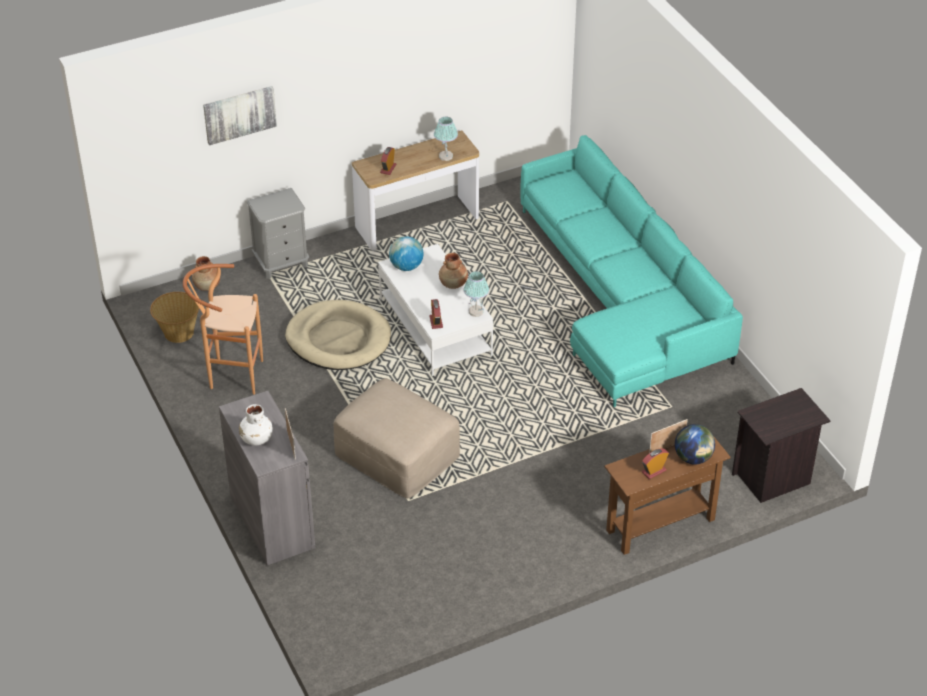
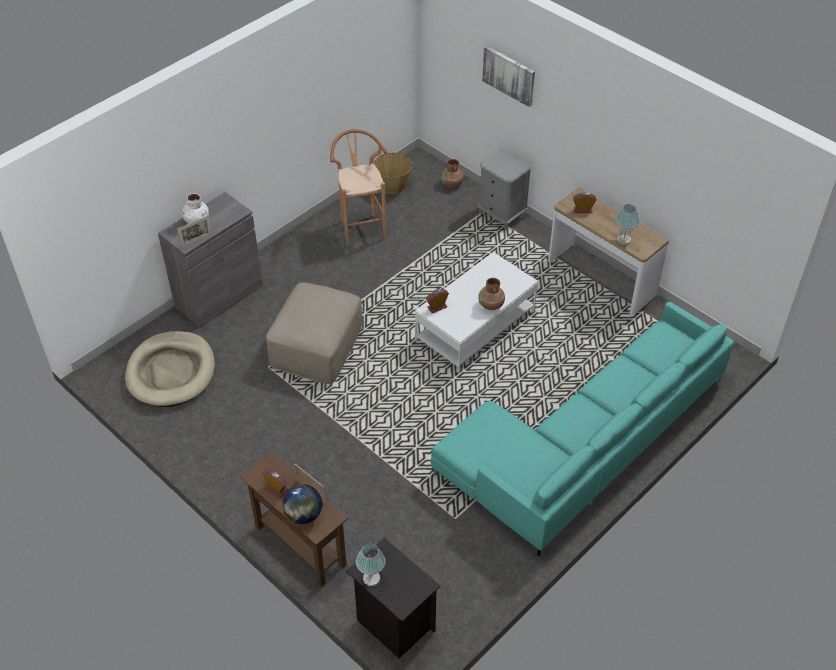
camera: 70 degrees right, 5 degrees up
(338, 339) = (430, 273): beige dog bed -> beige dog bed (171, 372)
(406, 267) = (496, 270): globe -> none
(476, 311) = (463, 329): table lamp -> table lamp (371, 579)

